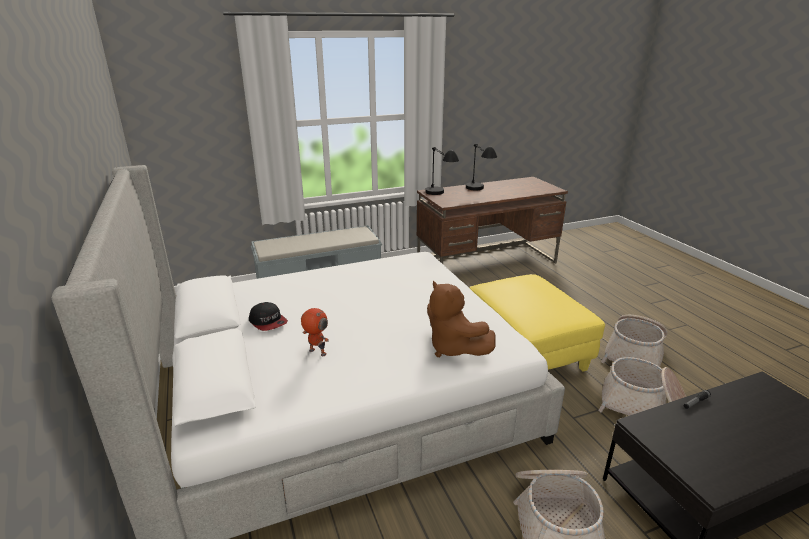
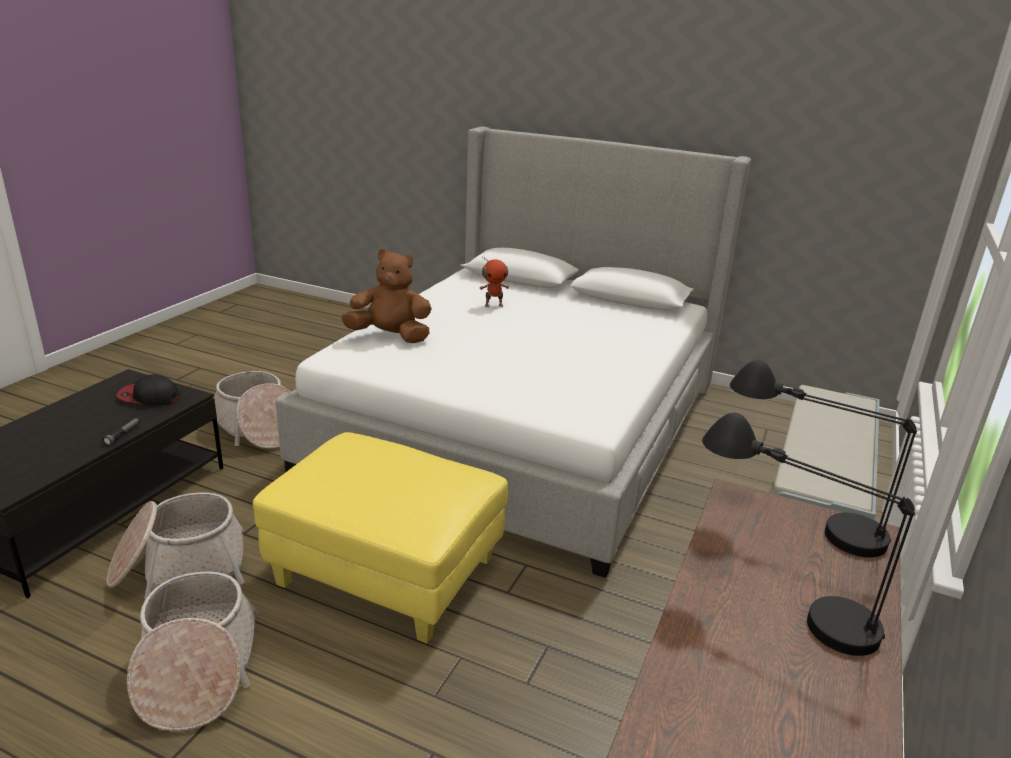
camera: 135 degrees right, 0 degrees up
(268, 322) = (575, 309): cap -> cap (148, 397)

